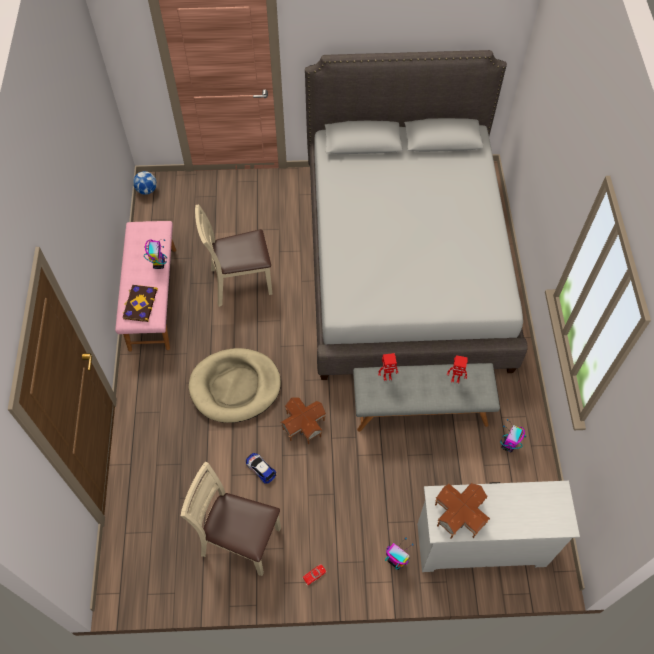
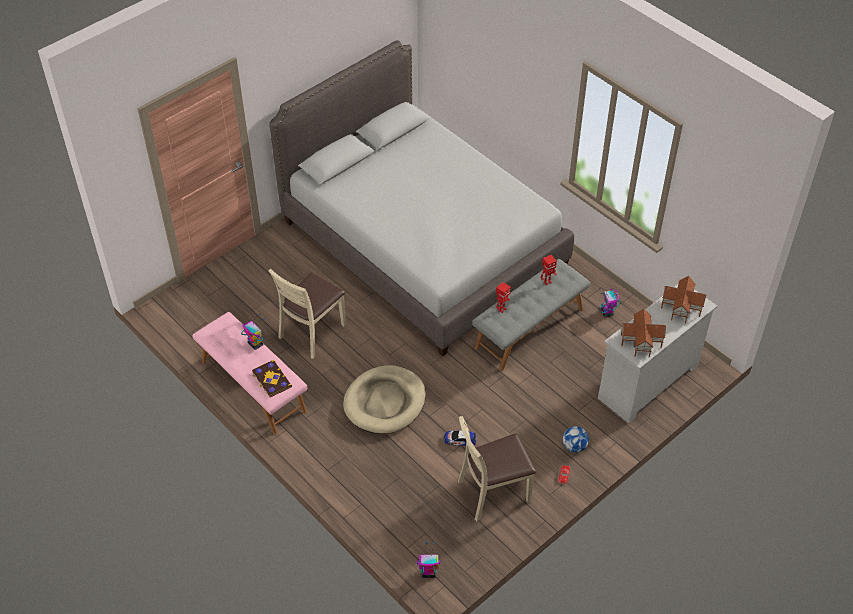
camera: 40 degrees left, 10 degrees down
(146, 190) = (160, 315): football -> football (574, 446)
(303, 425) = (460, 393): toy house -> toy house (681, 308)
(396, 561) = (606, 429): toy robot -> toy robot (428, 573)

